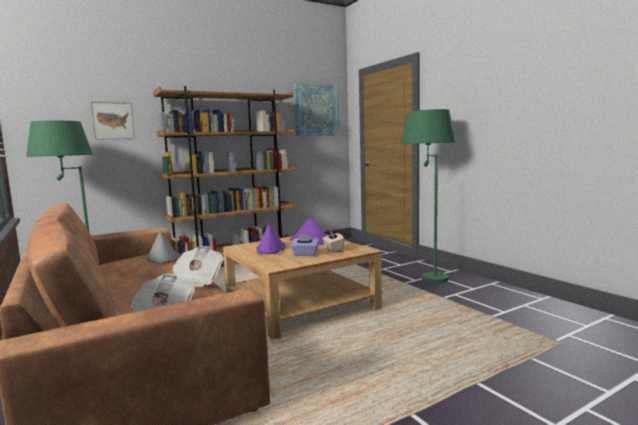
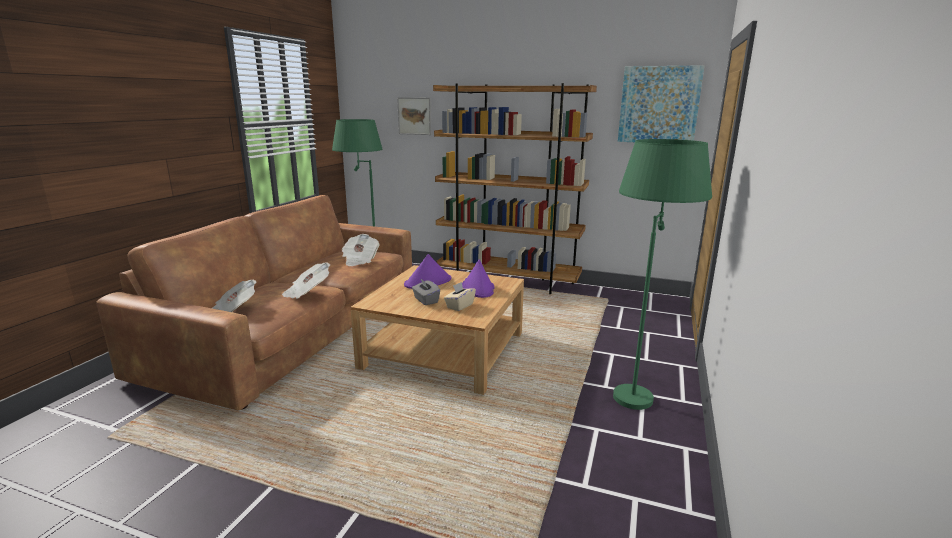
camera: 50 degrees right, 10 degrees up
(162, 257) = (360, 260): grey hat -> newspaper
(305, 254) = (425, 300): purple tissue box -> grey tissue box

